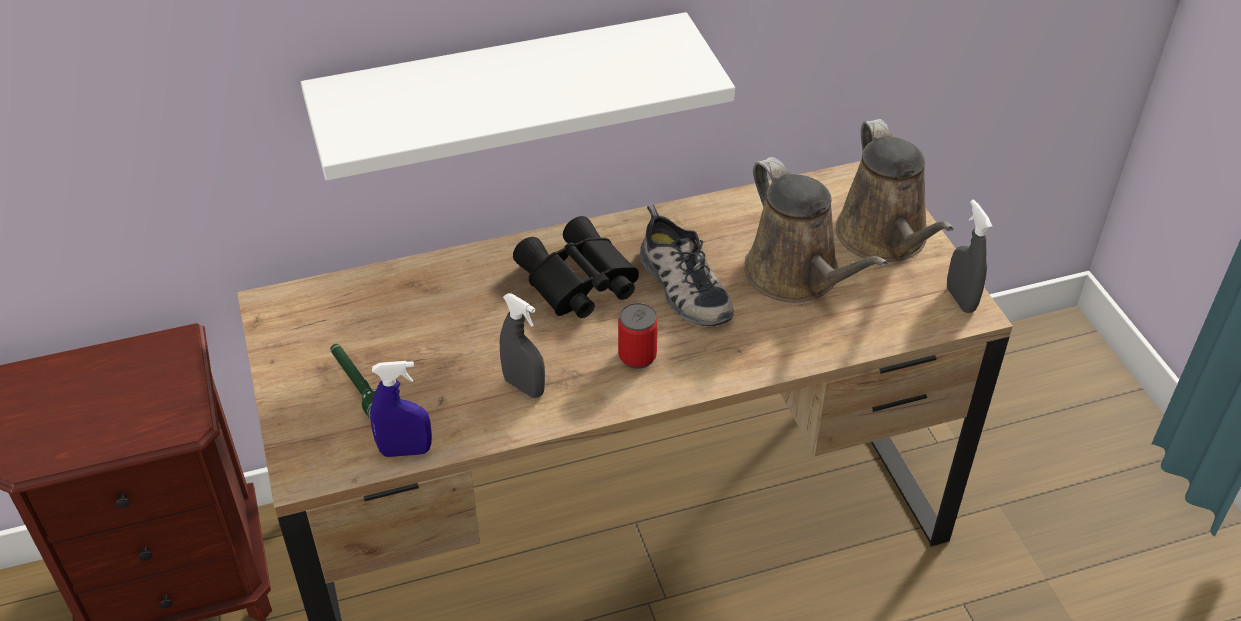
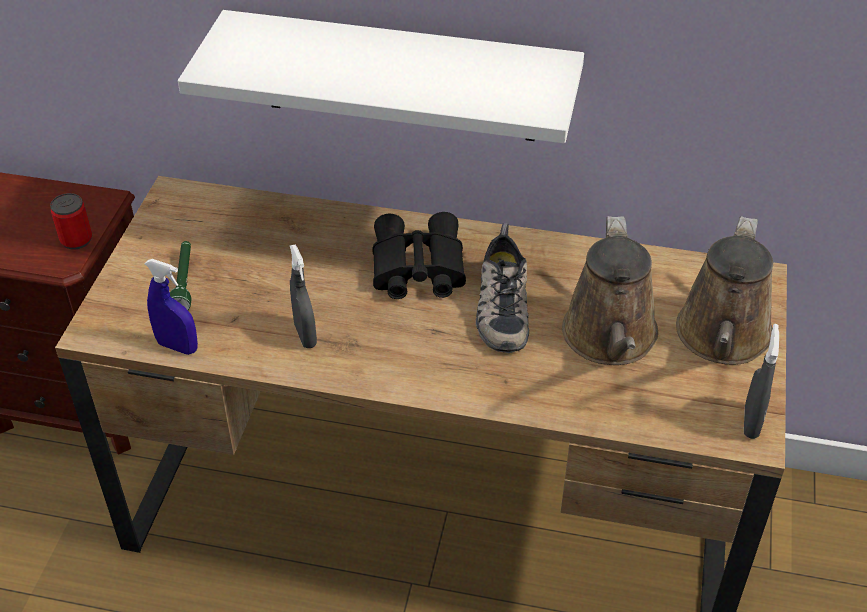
camera: 30 degrees right, 0 degrees up
(637, 356) = (415, 349): can -> can (76, 240)

